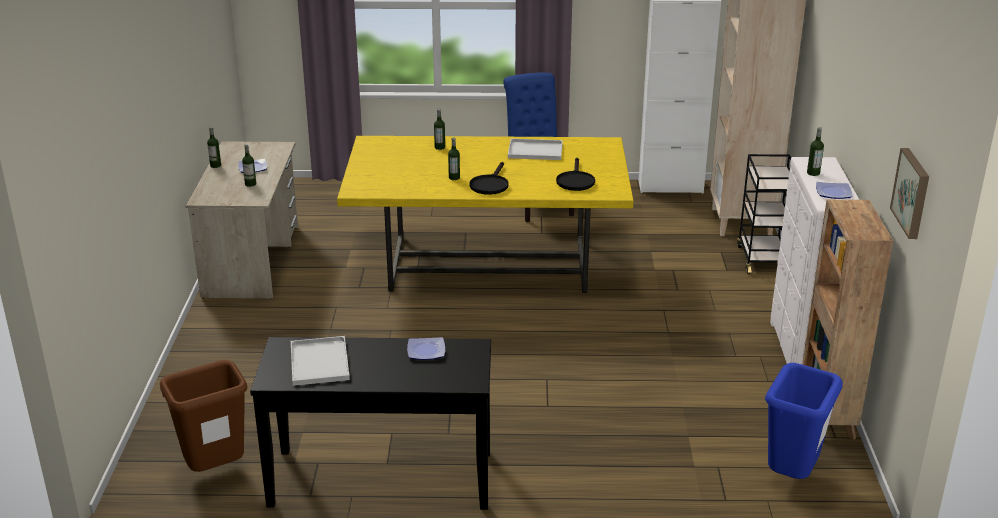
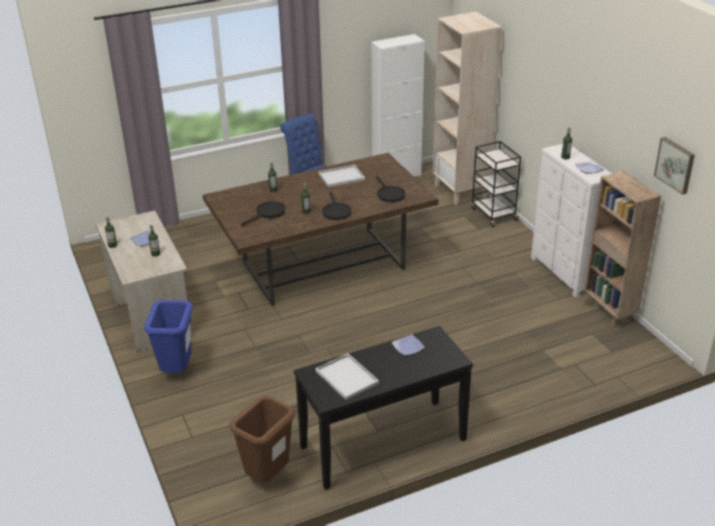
camera: 25 degrees left, 5 degrees up
(407, 170) = (267, 213): none -> black frying pan
(486, 264) = (322, 266): yellow dining table -> brown dining table
(791, 477) = (618, 357): blue trash can -> blue trash can (177, 372)

